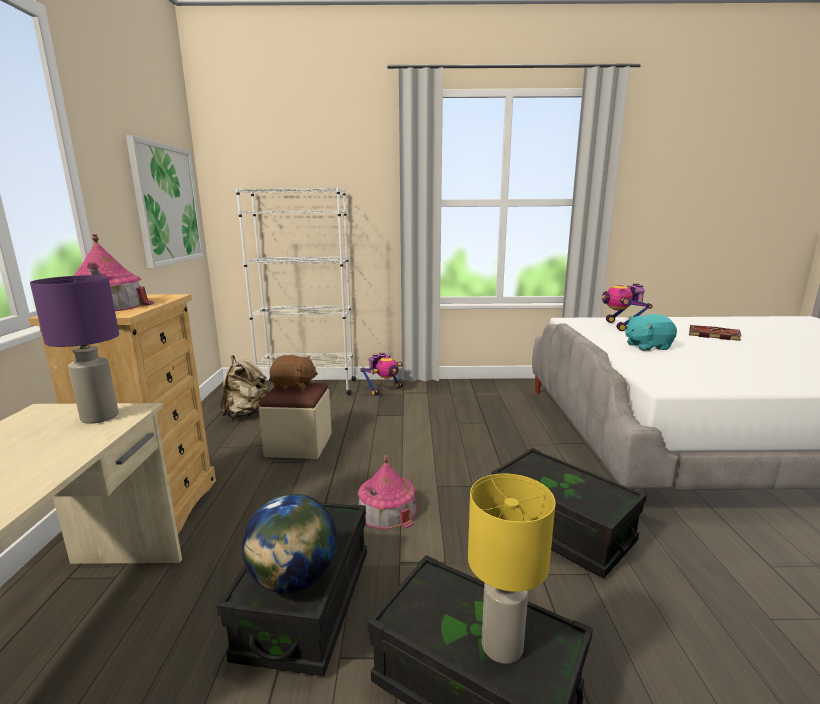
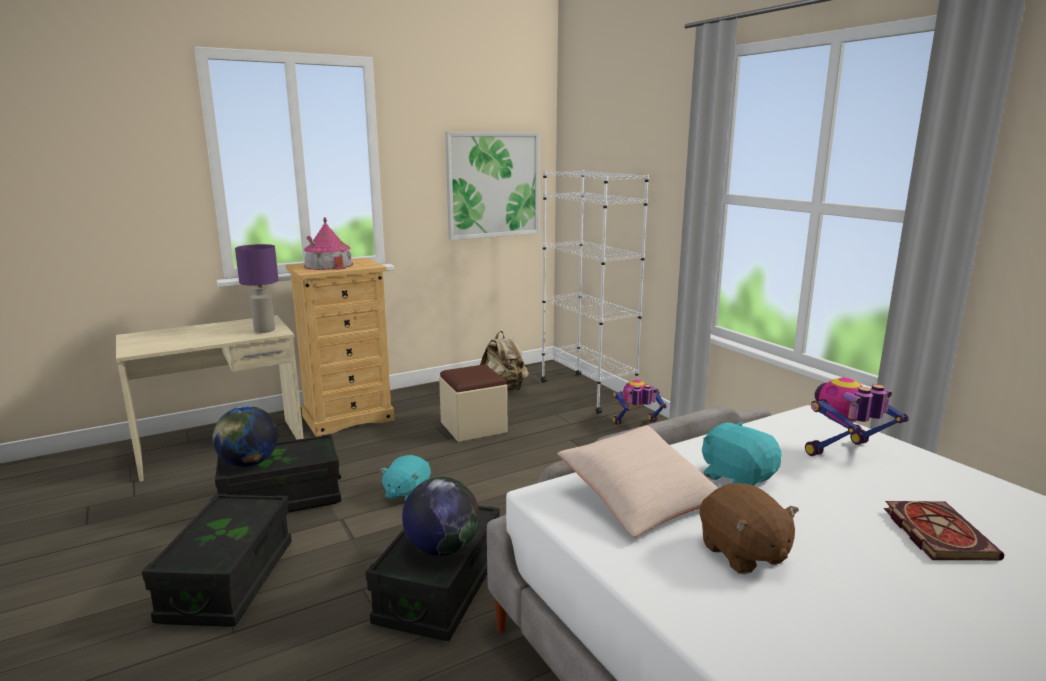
camera: 60 degrees right, 0 degrees up
(294, 386) = (477, 370): brown plush toy -> brown plush toy (743, 553)
(384, 390) = (636, 424): toy robot -> toy robot turned 150 degrees clockwise
(387, 509) = (407, 494): toy house -> turquoise plush toy
(501, 647) = (206, 543): yellow table lamp -> none
(581, 485) = (442, 548): none -> globe
(671, 368) = (640, 498): none -> beige pillow

